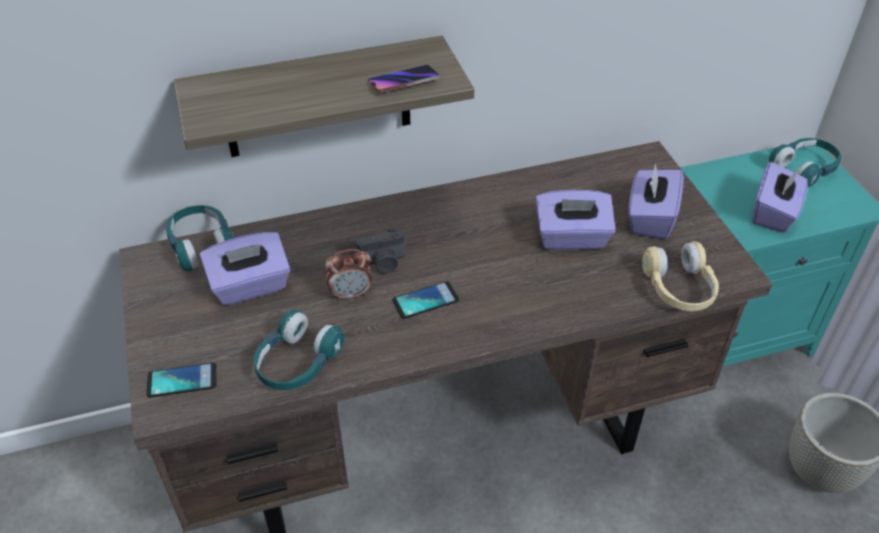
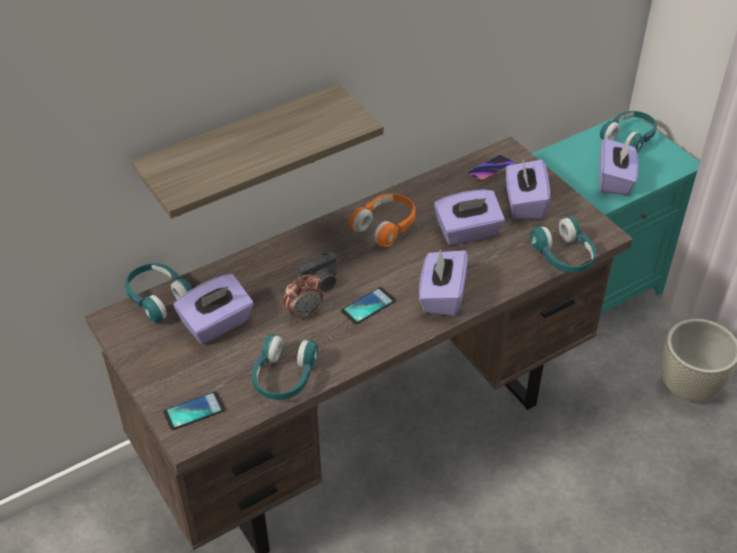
camera: 15 degrees left, 0 degrees up
(403, 82) = (325, 130): phone -> phone (490, 170)
(479, 214) = (385, 226): none -> orange headphones
(515, 306) = (442, 296): none -> purple tissue box
(679, 288) = (564, 256): beige headphones -> turquoise headphones

